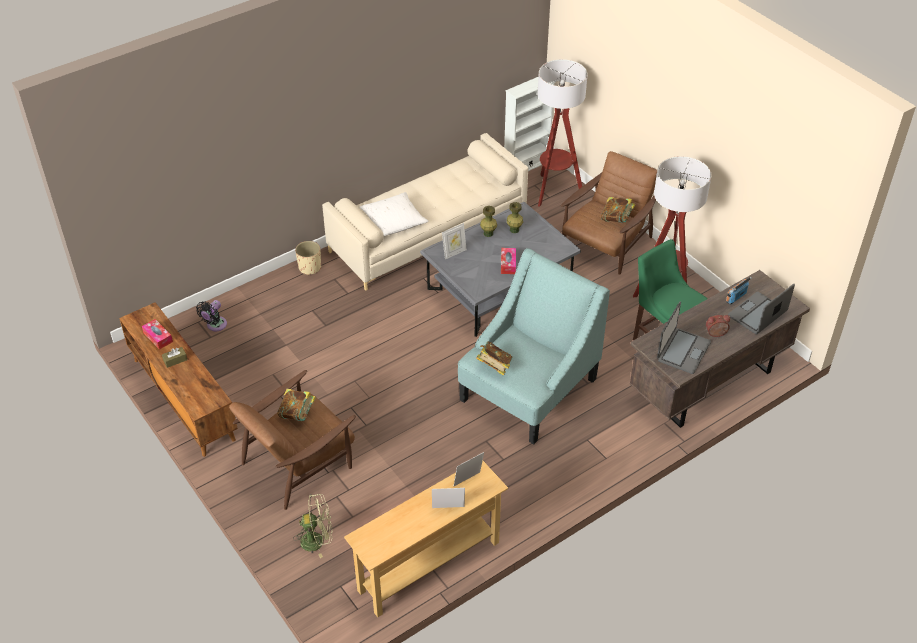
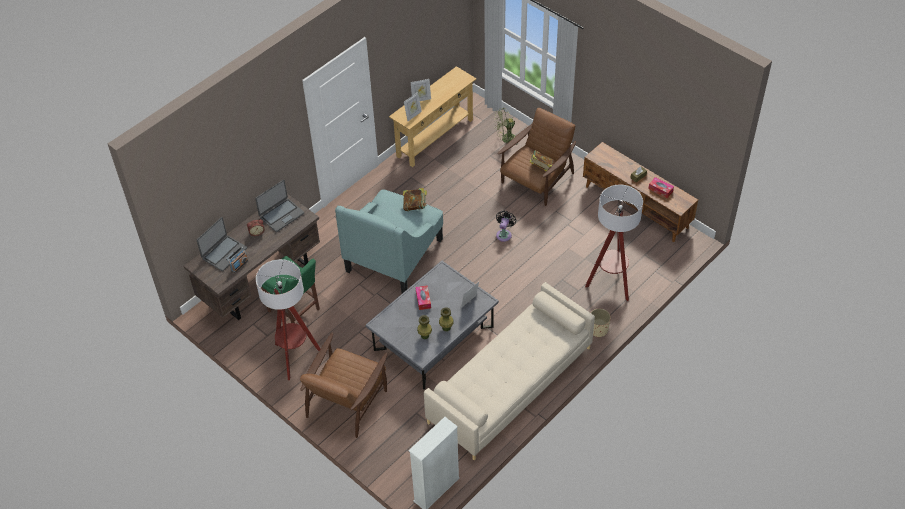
camera: 170 degrees right, 5 degrees up
(215, 325) = (646, 264): black fan -> black fan (504, 234)
(393, 221) = (532, 331): white pillow -> none
(554, 191) = (403, 459): floor lamp -> floor lamp (610, 284)
(616, 219) = (337, 372): book -> none
(682, 351) = (281, 215): laptop -> laptop turned 150 degrees counterclockwise

